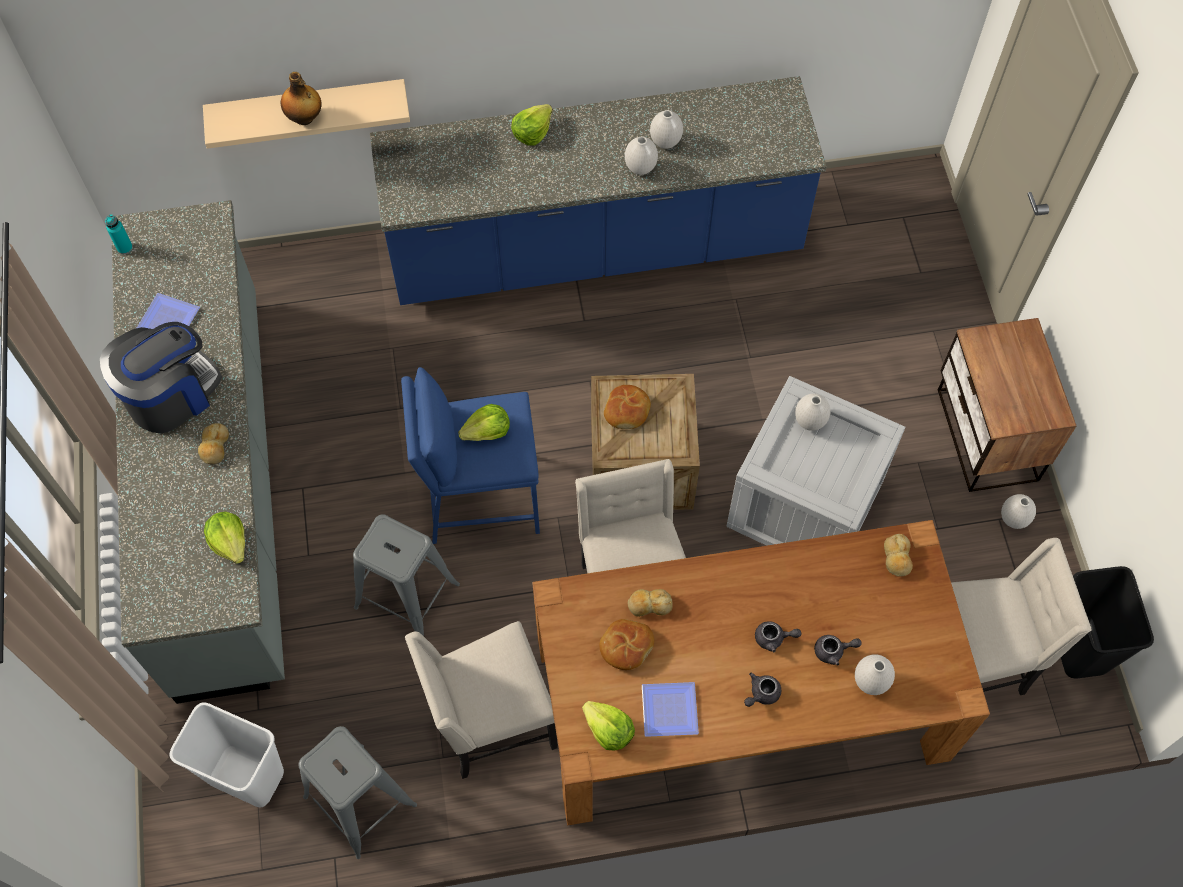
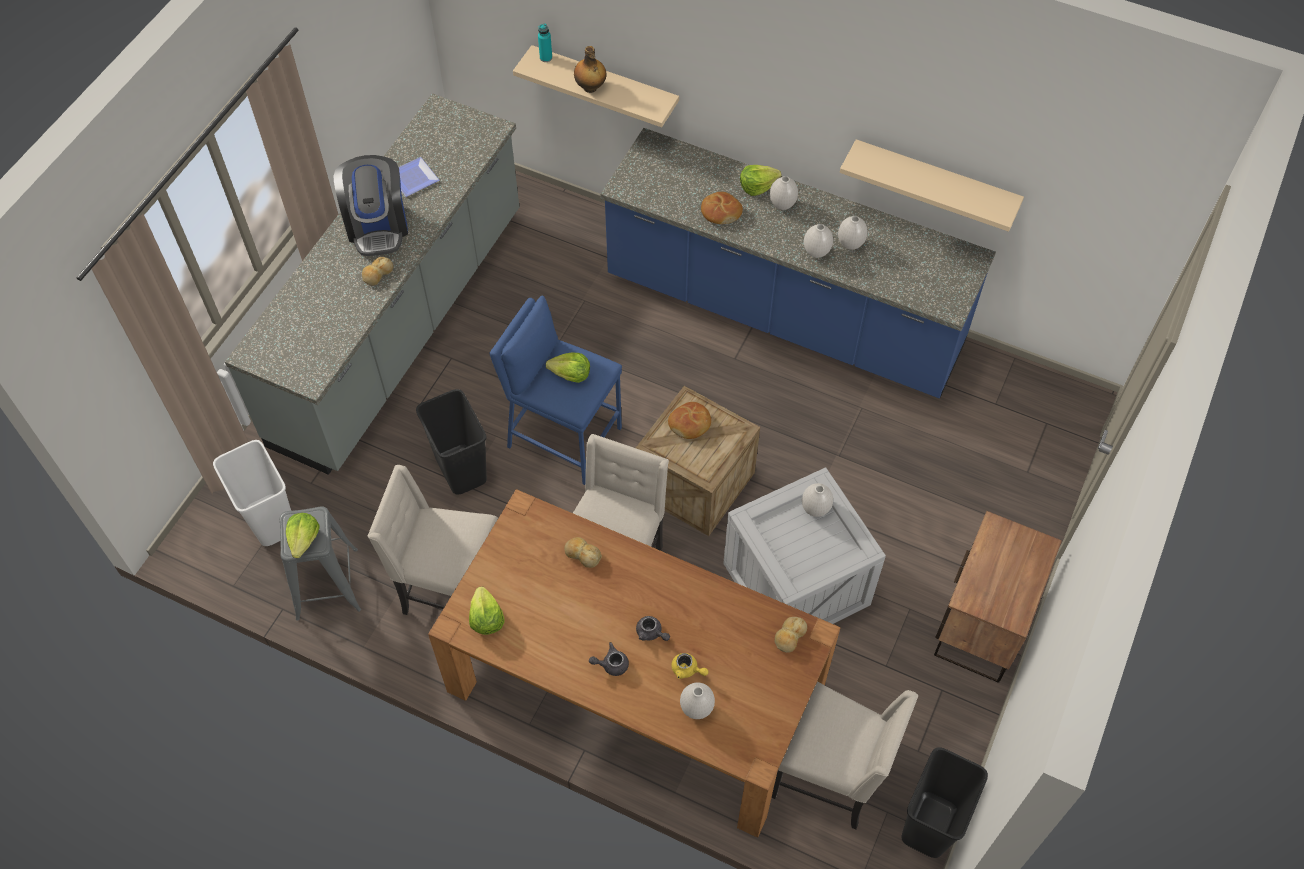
camera: 35 degrees right, 5 degrees down
(124, 248) = (424, 117): turquoise bottle -> turquoise bottle (546, 58)
(171, 394) = (378, 226): coffee machine -> coffee machine turned 90 degrees clockwise
(230, 542) = (338, 339): lettuce -> lettuce (304, 539)
(406, 595) = (462, 470): grey stool -> black trash can
(625, 646) = (543, 571): bread -> bread (720, 212)
(671, 712) = (538, 635): plate -> none
(720, 36) = (935, 182): none -> beige shelf
(833, 651) = (687, 670): grey teapot -> yellow teapot
(1013, 520) = (953, 698): white vase -> white vase (782, 205)

